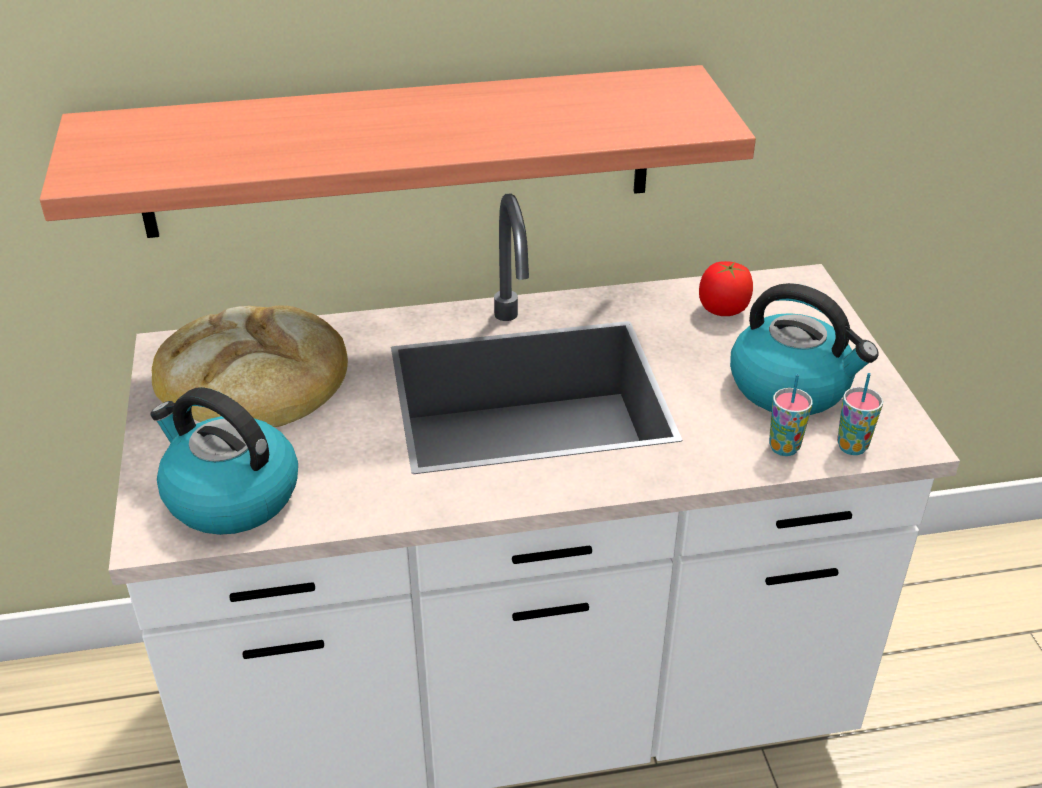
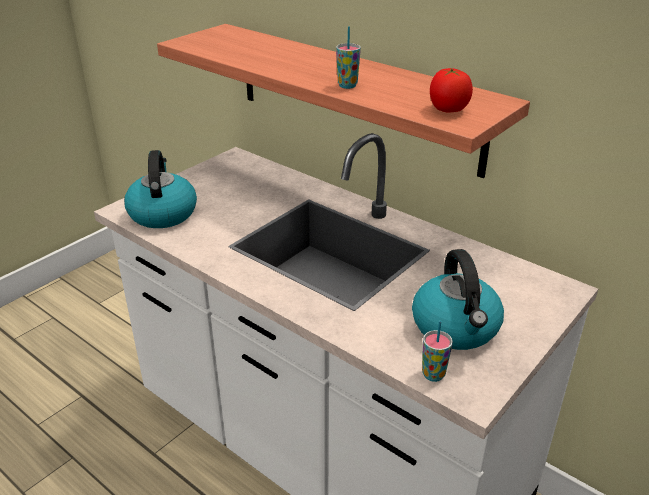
camera: 50 degrees right, 5 degrees down
(253, 377) = (242, 181): bread -> none
(723, 310) = (489, 274): tomato -> tomato (448, 110)
(784, 448) = (396, 348): cup -> cup (347, 86)

